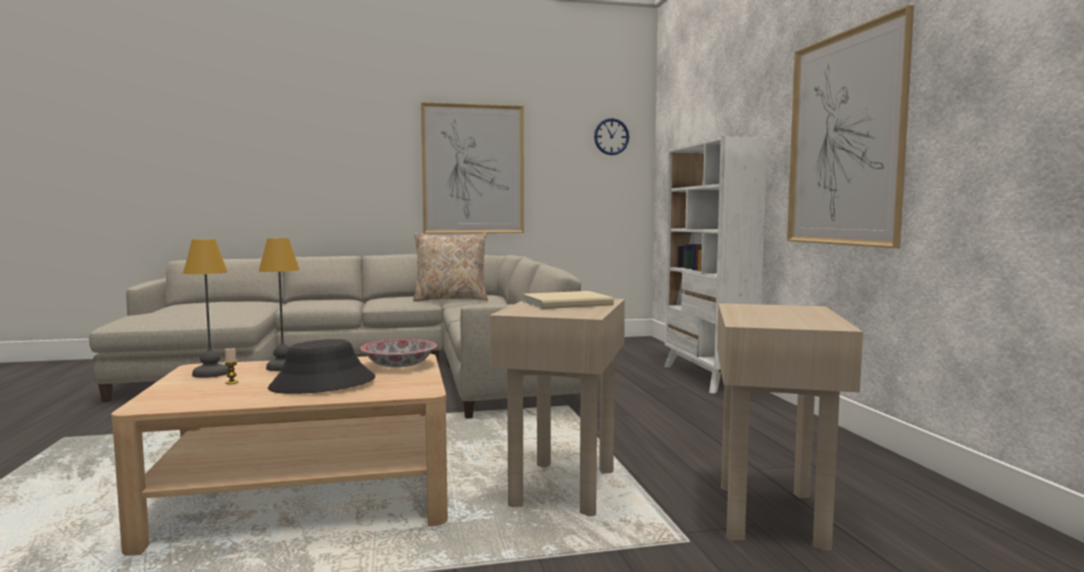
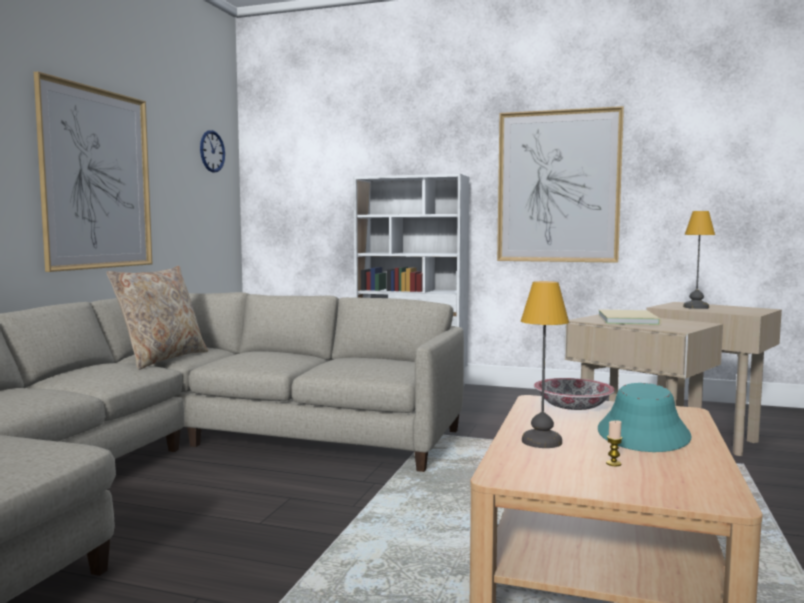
camera: 60 degrees left, 0 degrees up
(210, 374) = (553, 471): table lamp -> table lamp (696, 307)
(322, 384) = (643, 434): black hat -> turquoise hat

